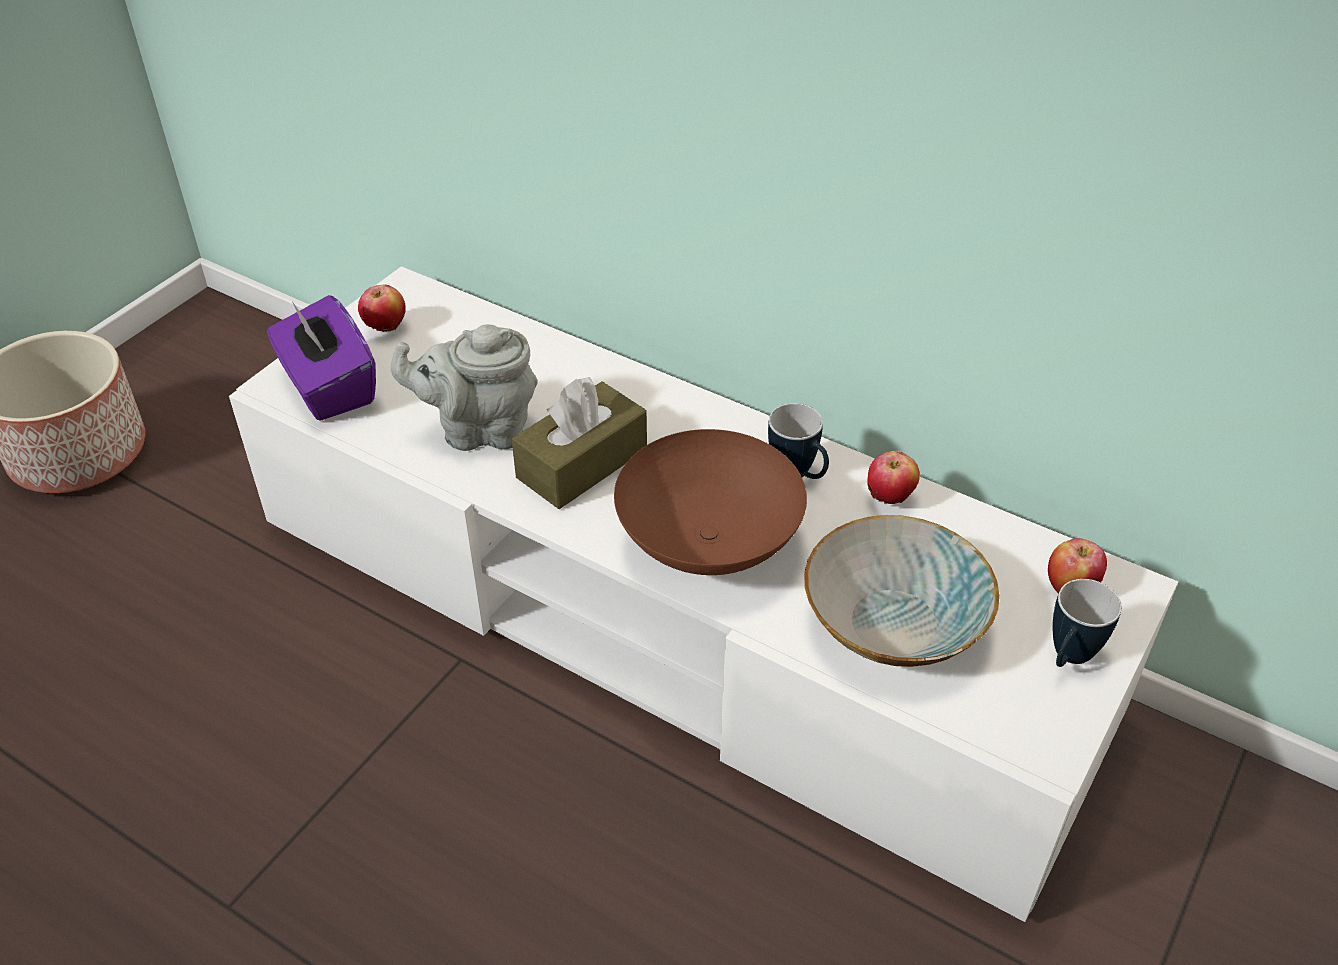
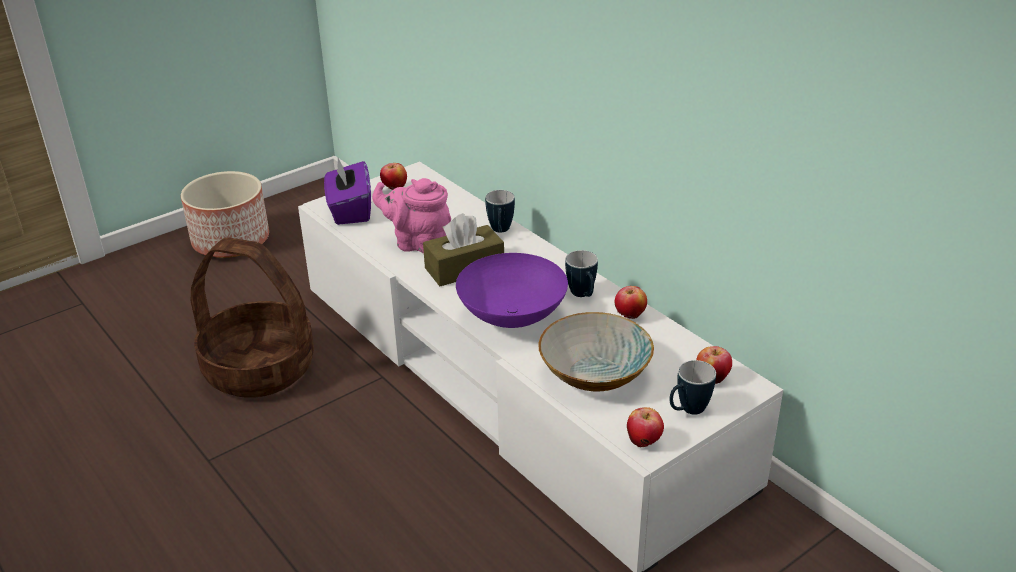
camera: 20 degrees right, 10 degrees down
(242, 694) = (260, 368): none -> basket
(479, 430) = (418, 243): grey teapot -> pink teapot
(605, 379) = (500, 231): none -> mug
(708, 545) = (511, 318): brown bowl -> purple bowl
(1036, 737) = (644, 442): none -> apple

